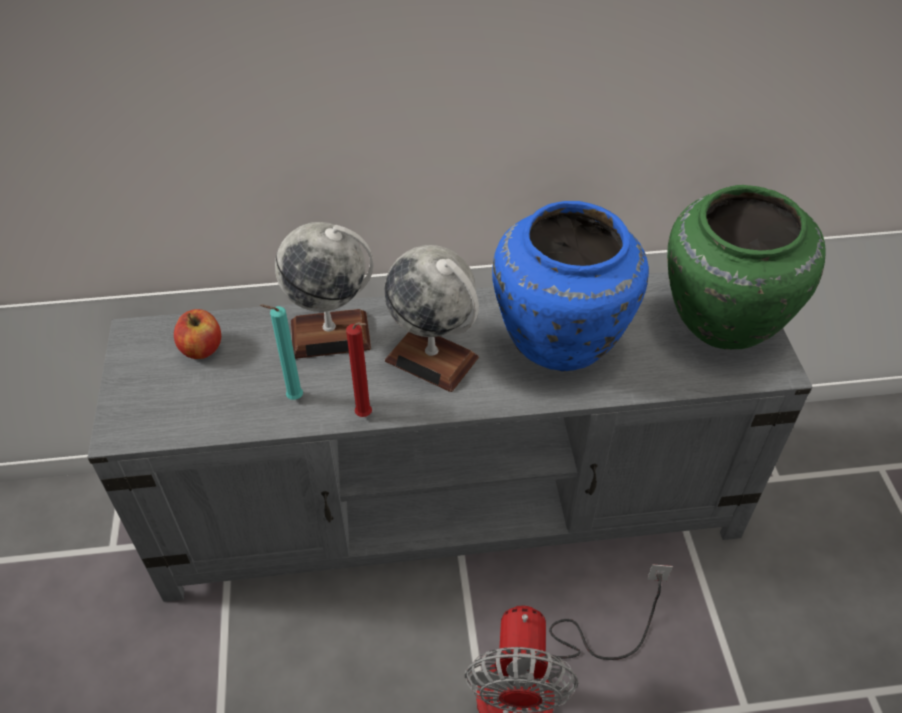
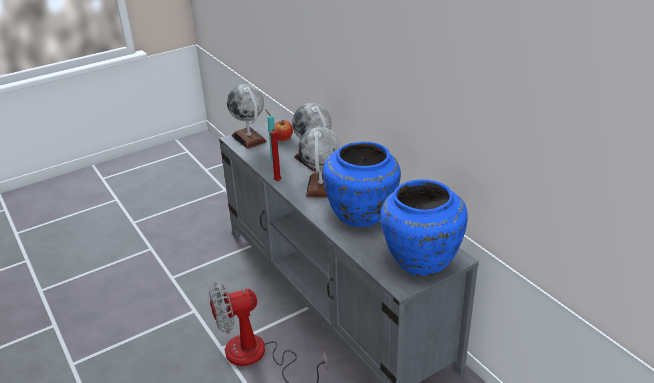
camera: 65 degrees right, 15 degrees down
(149, 404) = (249, 139): none -> globe
(720, 321) = (420, 259): green vase -> blue vase

